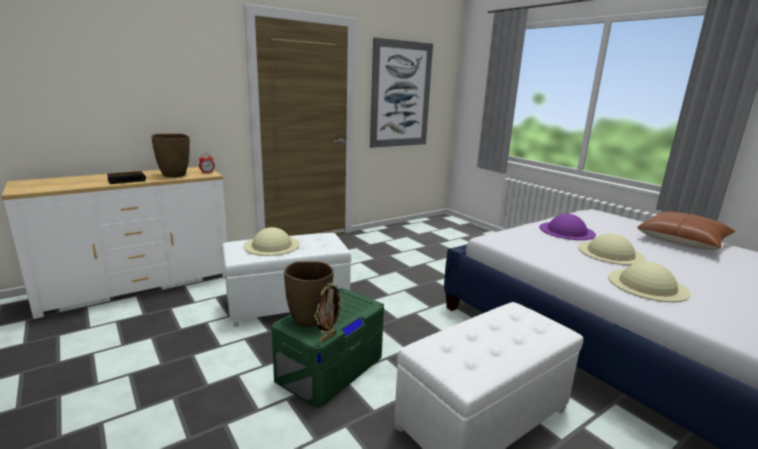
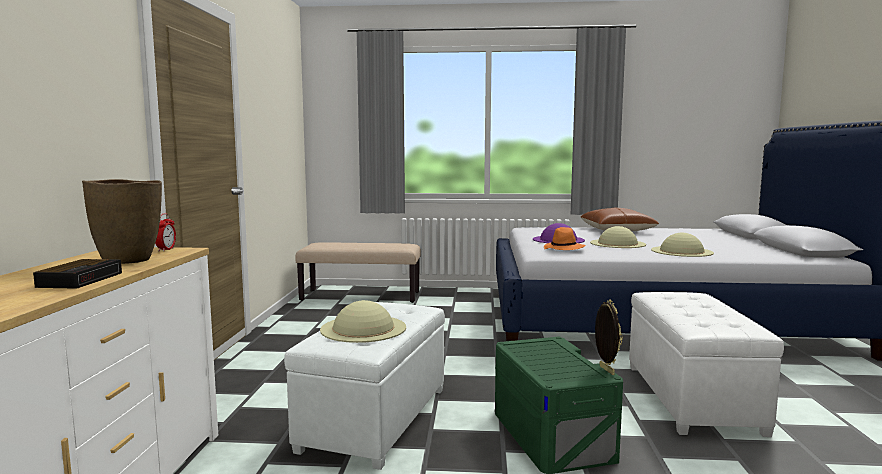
camera: 50 degrees left, 10 degrees down
(309, 319) = (556, 370): brown vase -> none
(401, 95) = (271, 126): picture -> none
(456, 231) = (361, 296): none -> beige bench
(529, 240) = (564, 249): none -> orange hat

